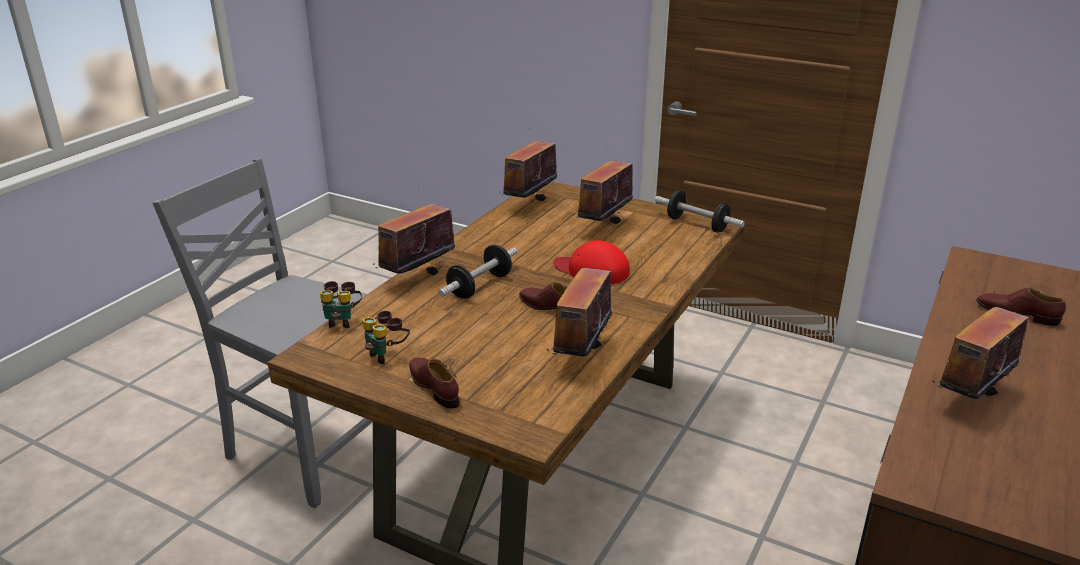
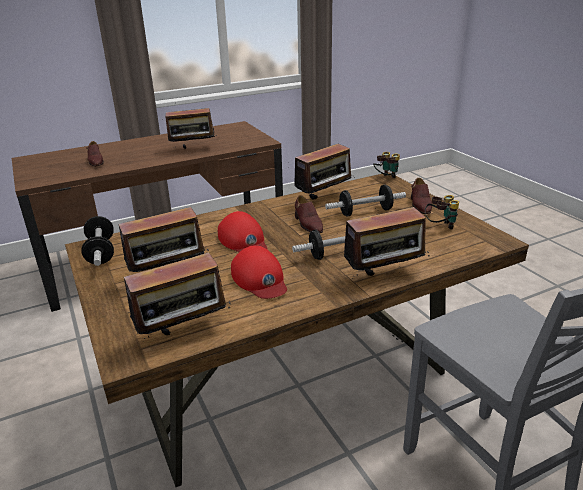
camera: 145 degrees left, 0 degrees up
(342, 321) = (466, 257): binoculars -> binoculars (386, 179)
(501, 348) = (365, 212): none -> dumbbell
(525, 245) = (260, 279): none -> red cap

